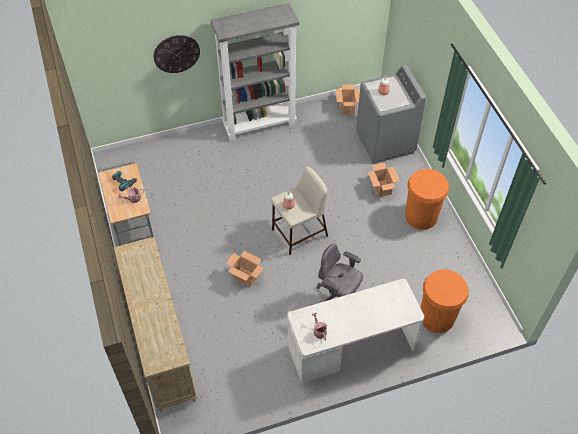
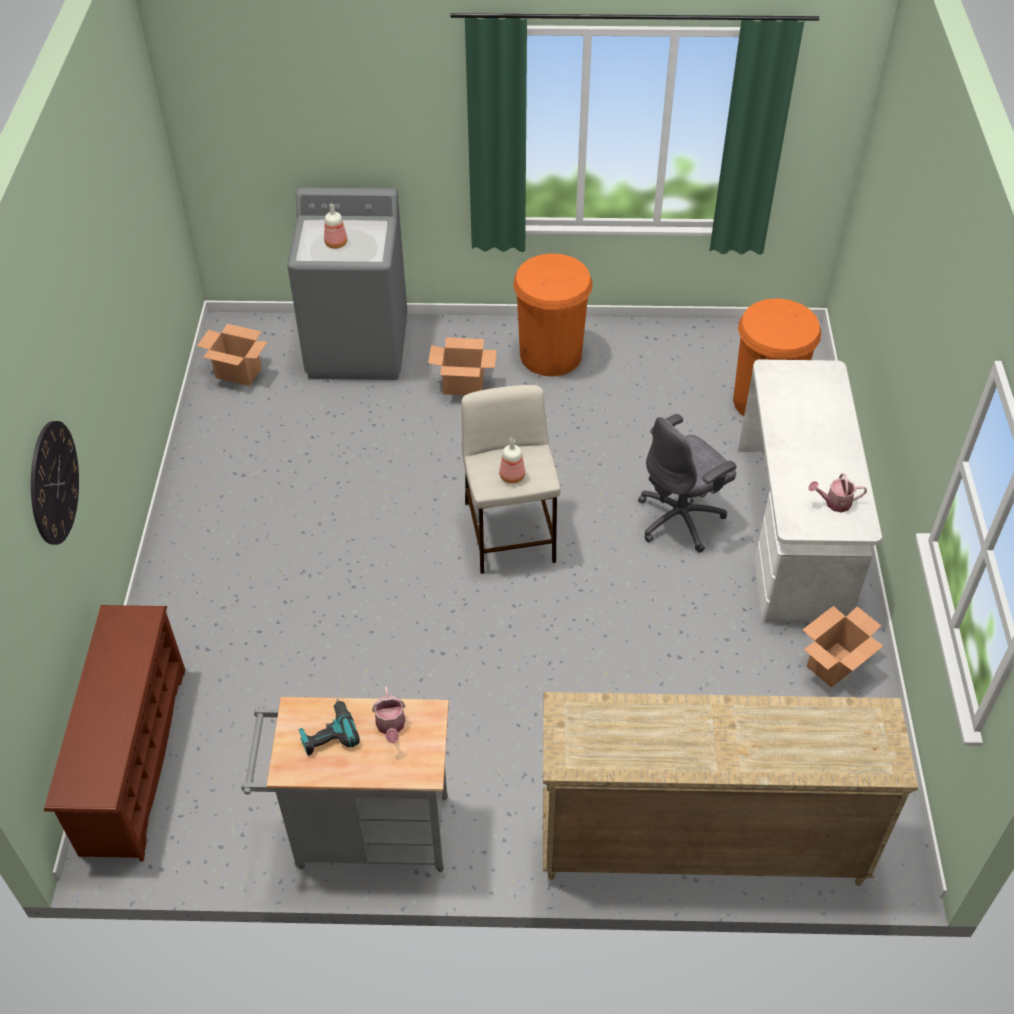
camera: 70 degrees left, 5 degrees down
(144, 152) = (132, 759): none -> brown shoe rack
(245, 276) = (579, 648): cardboard box -> cardboard box (833, 665)
(260, 124) = (191, 519): grey bookcase -> none

